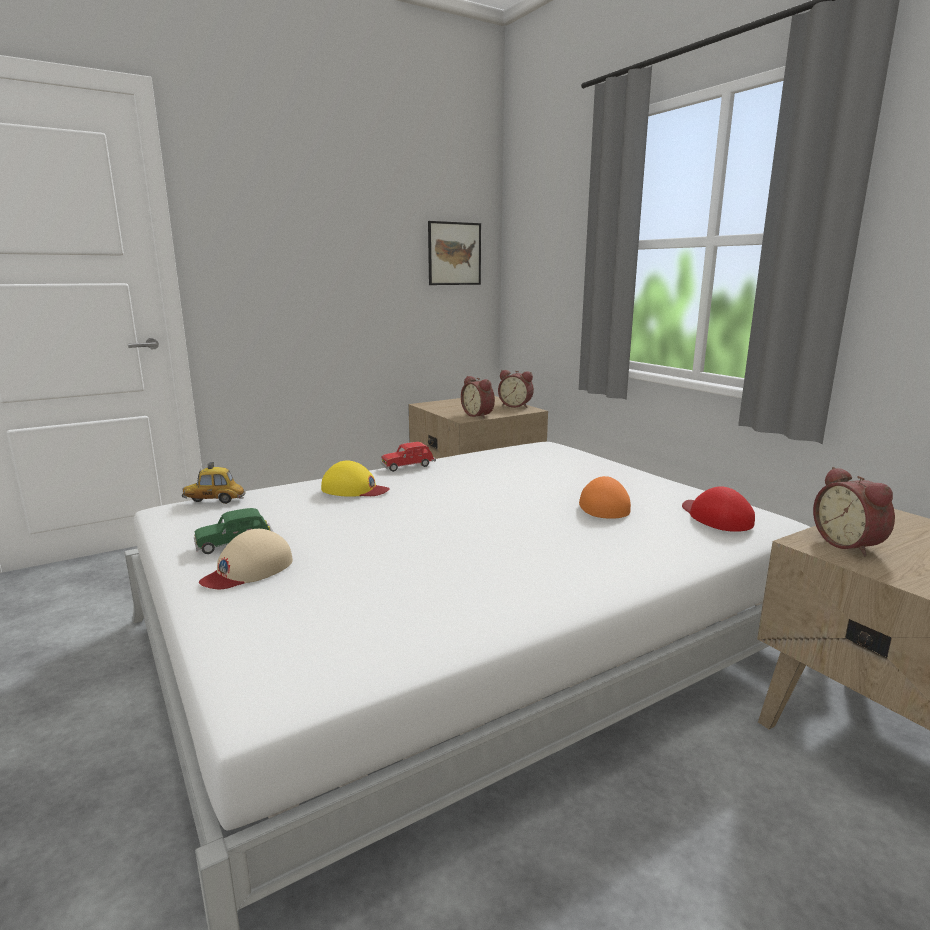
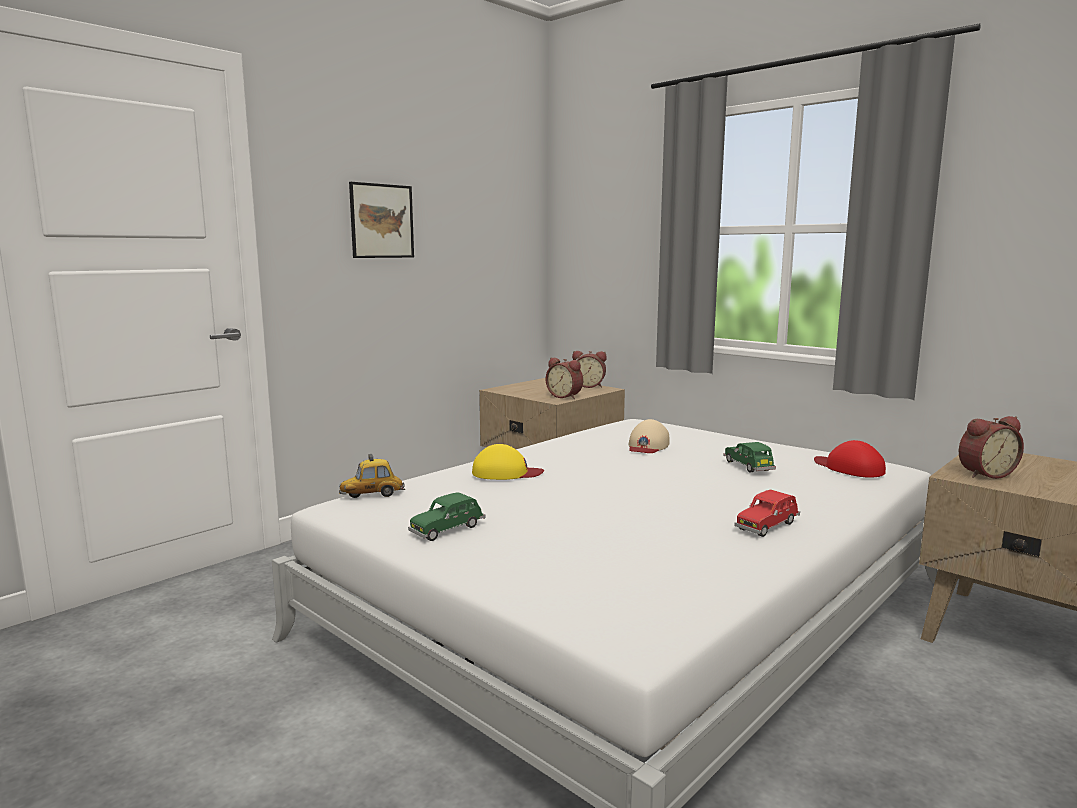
camera: 15 degrees left, 5 degrees down
(248, 570) = (491, 549): beige cap -> beige cap (647, 446)
(408, 466) = (530, 449): red toy car -> red toy car (767, 526)
(454, 253) = (509, 236): picture -> picture (382, 221)
(602, 505) = (748, 467): orange cap -> green toy car
(849, 544) = (984, 474): alarm clock -> alarm clock turned 75 degrees counterclockwise

